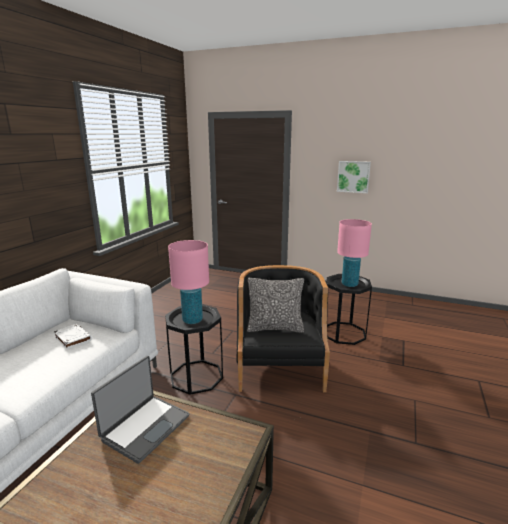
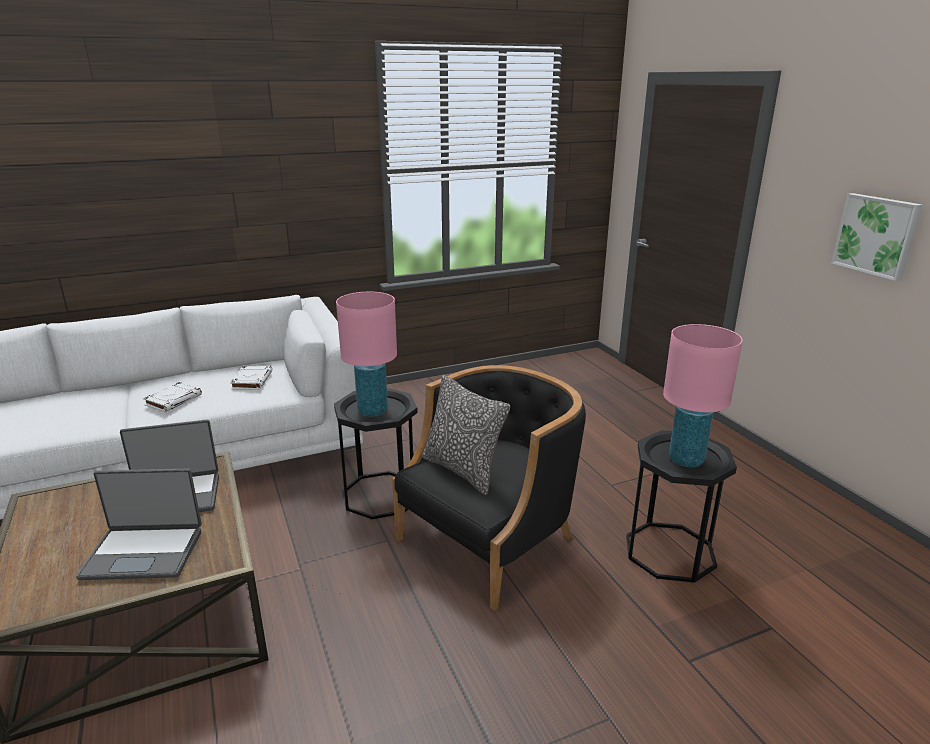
camera: 45 degrees right, 5 degrees up
(27, 375) = (174, 400): none -> white book
(193, 464) = (144, 552): none -> laptop

